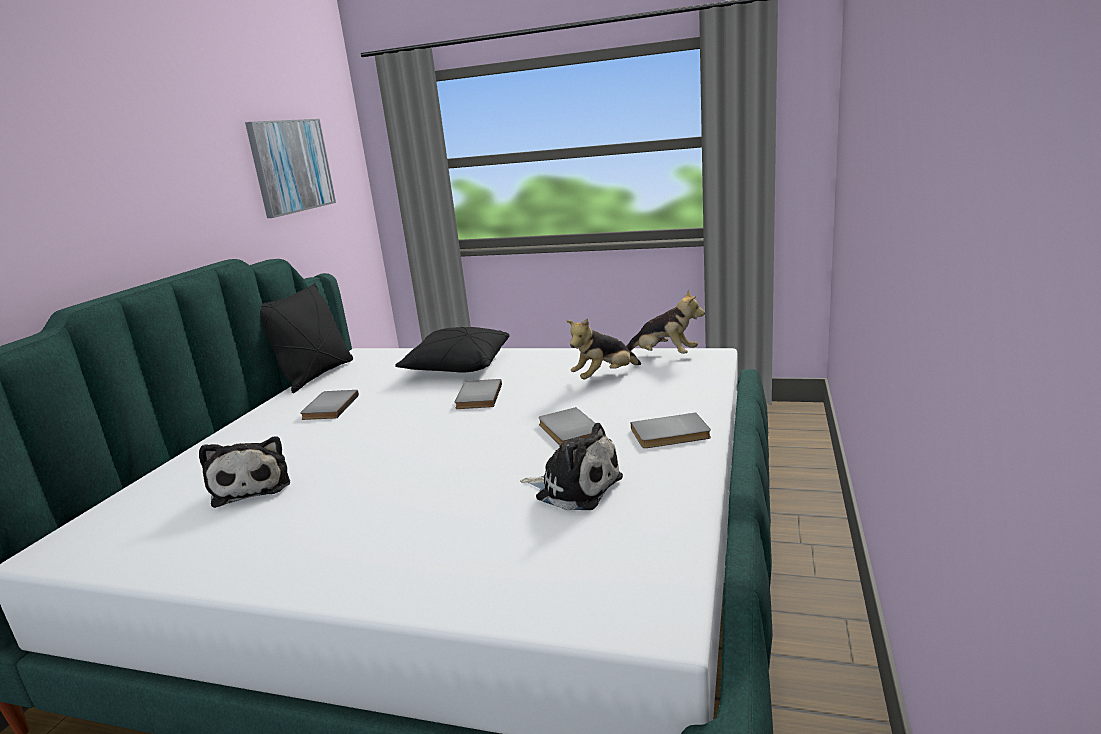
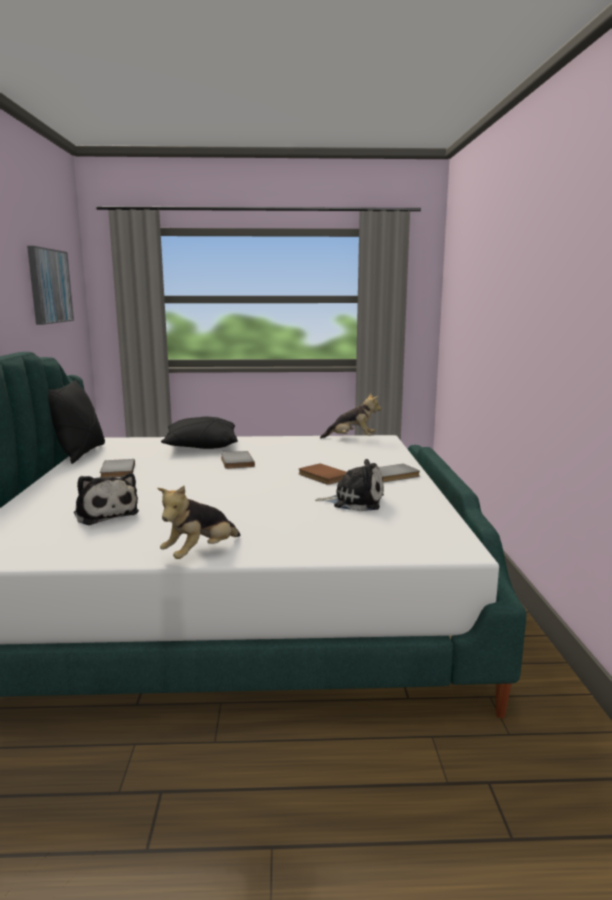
camera: 20 degrees left, 5 degrees down
(568, 431) = (322, 476): grey book -> brown book
(604, 377) = (321, 450): plush toy -> plush toy (200, 553)

